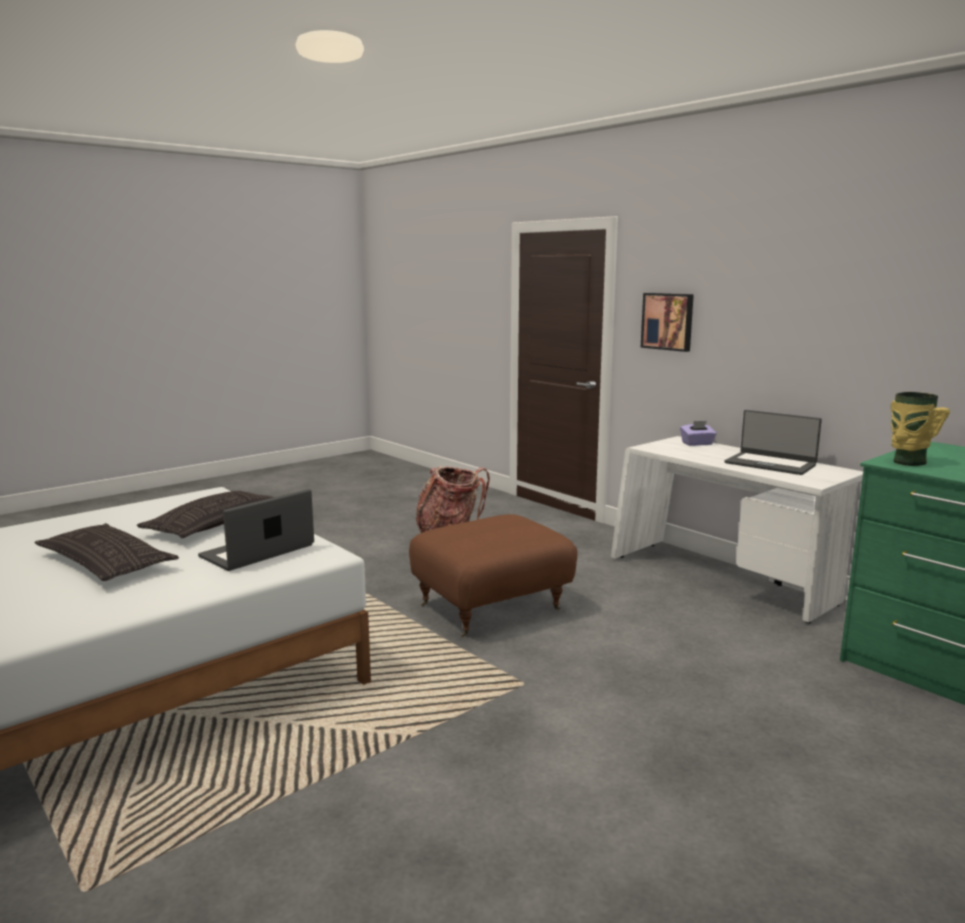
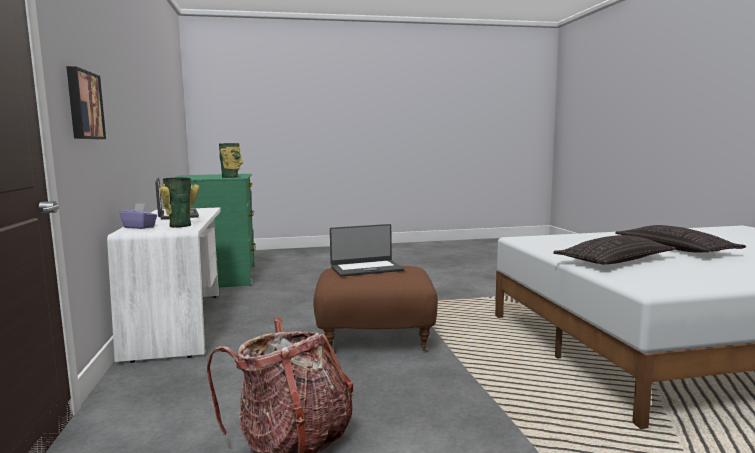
camera: 150 degrees left, 5 degrees down
(258, 552) = (566, 243): laptop -> laptop (366, 268)
(676, 450) = (179, 225): none -> vase

